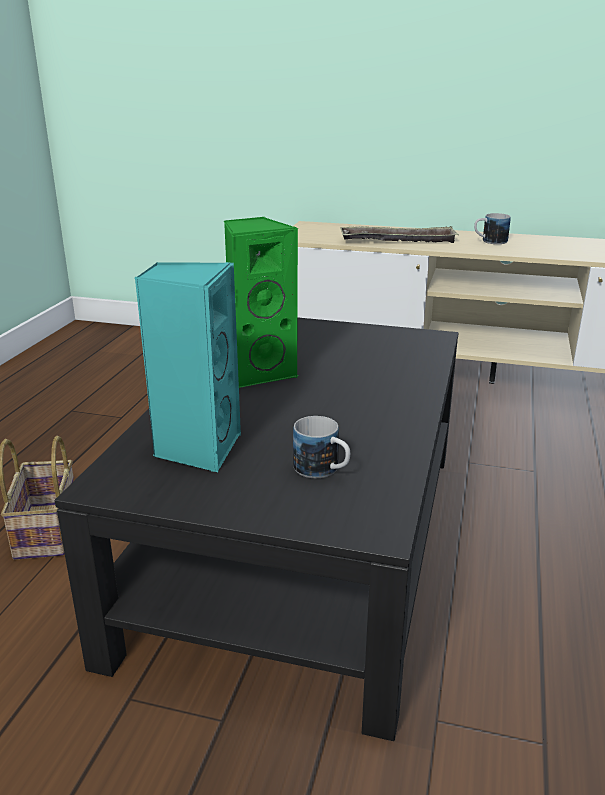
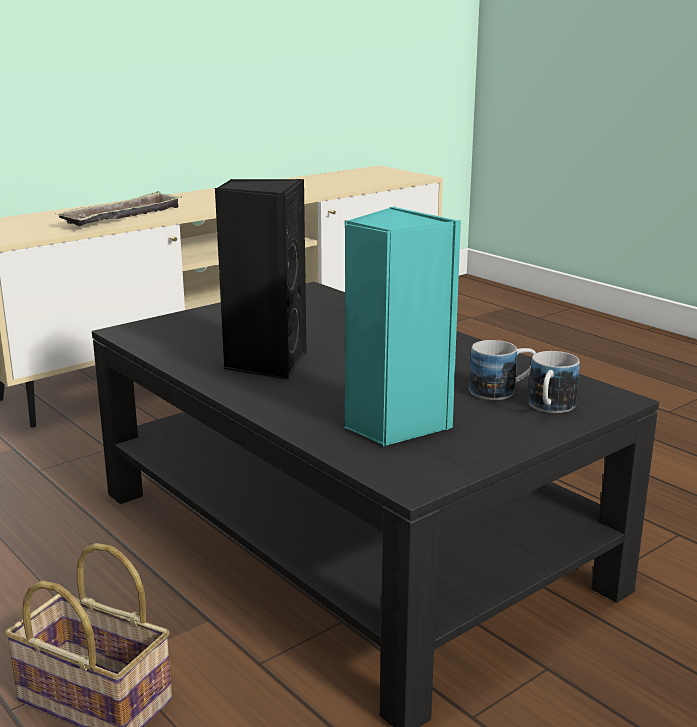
camera: 55 degrees left, 5 degrees down
(260, 372) = (265, 363): green speaker -> black speaker
(489, 241) = (203, 200): mug -> mug (549, 408)

